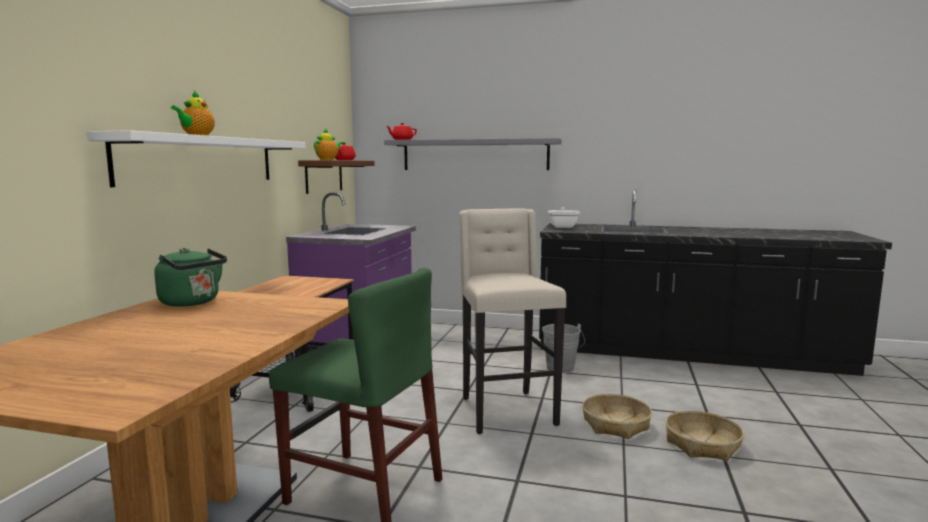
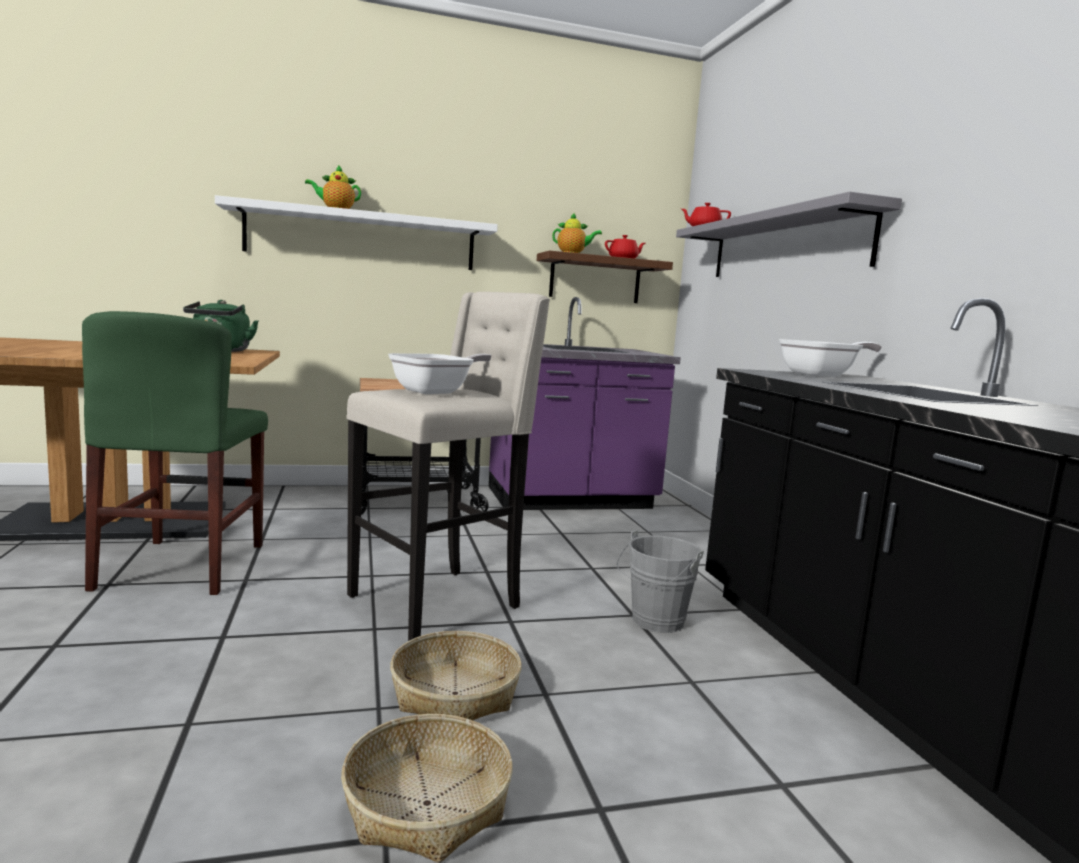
camera: 60 degrees right, 0 degrees up
(510, 278) = (438, 392): none -> frying pan

